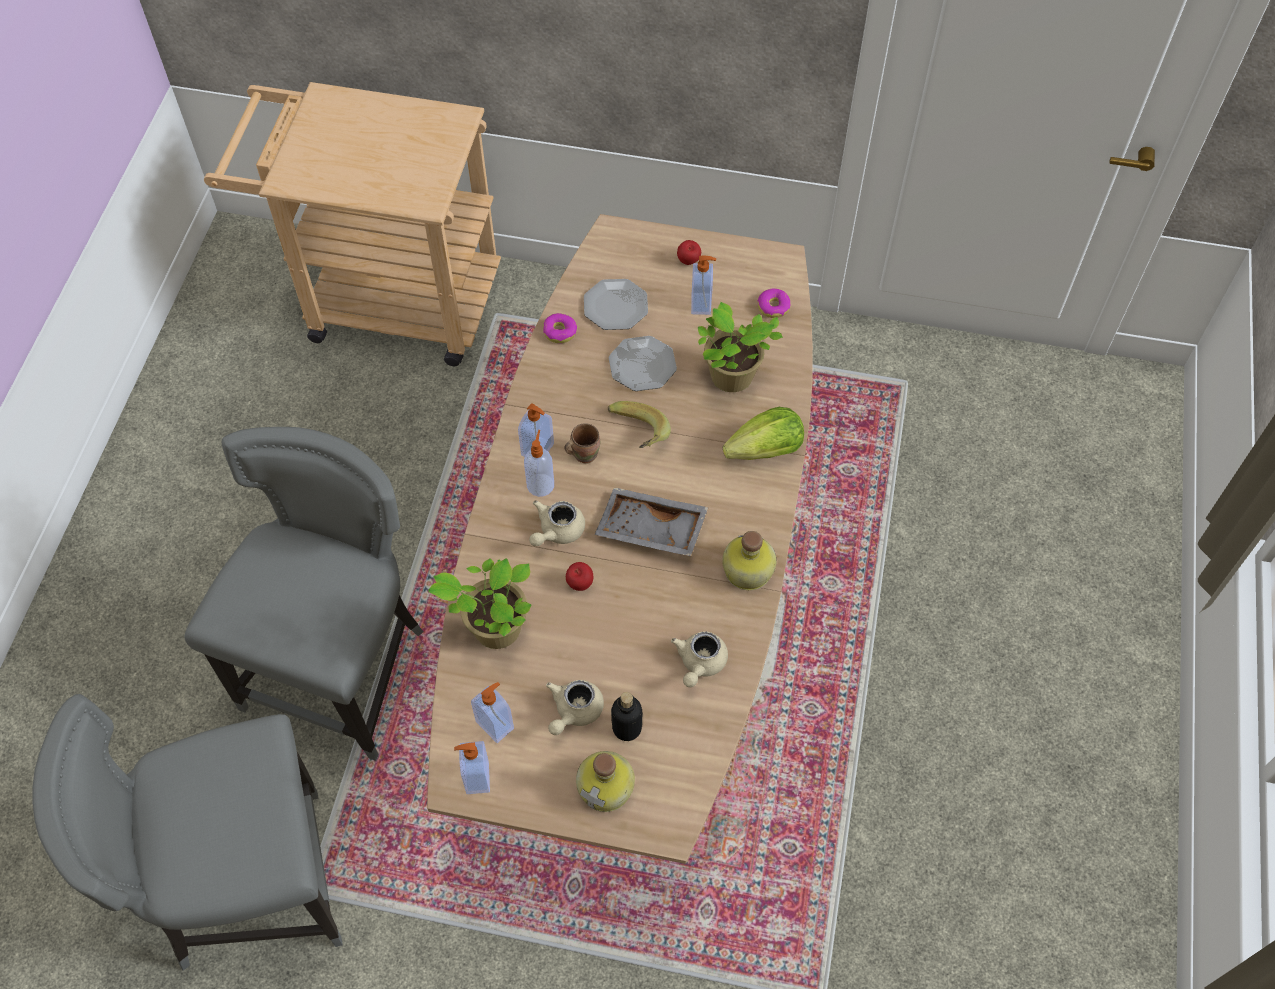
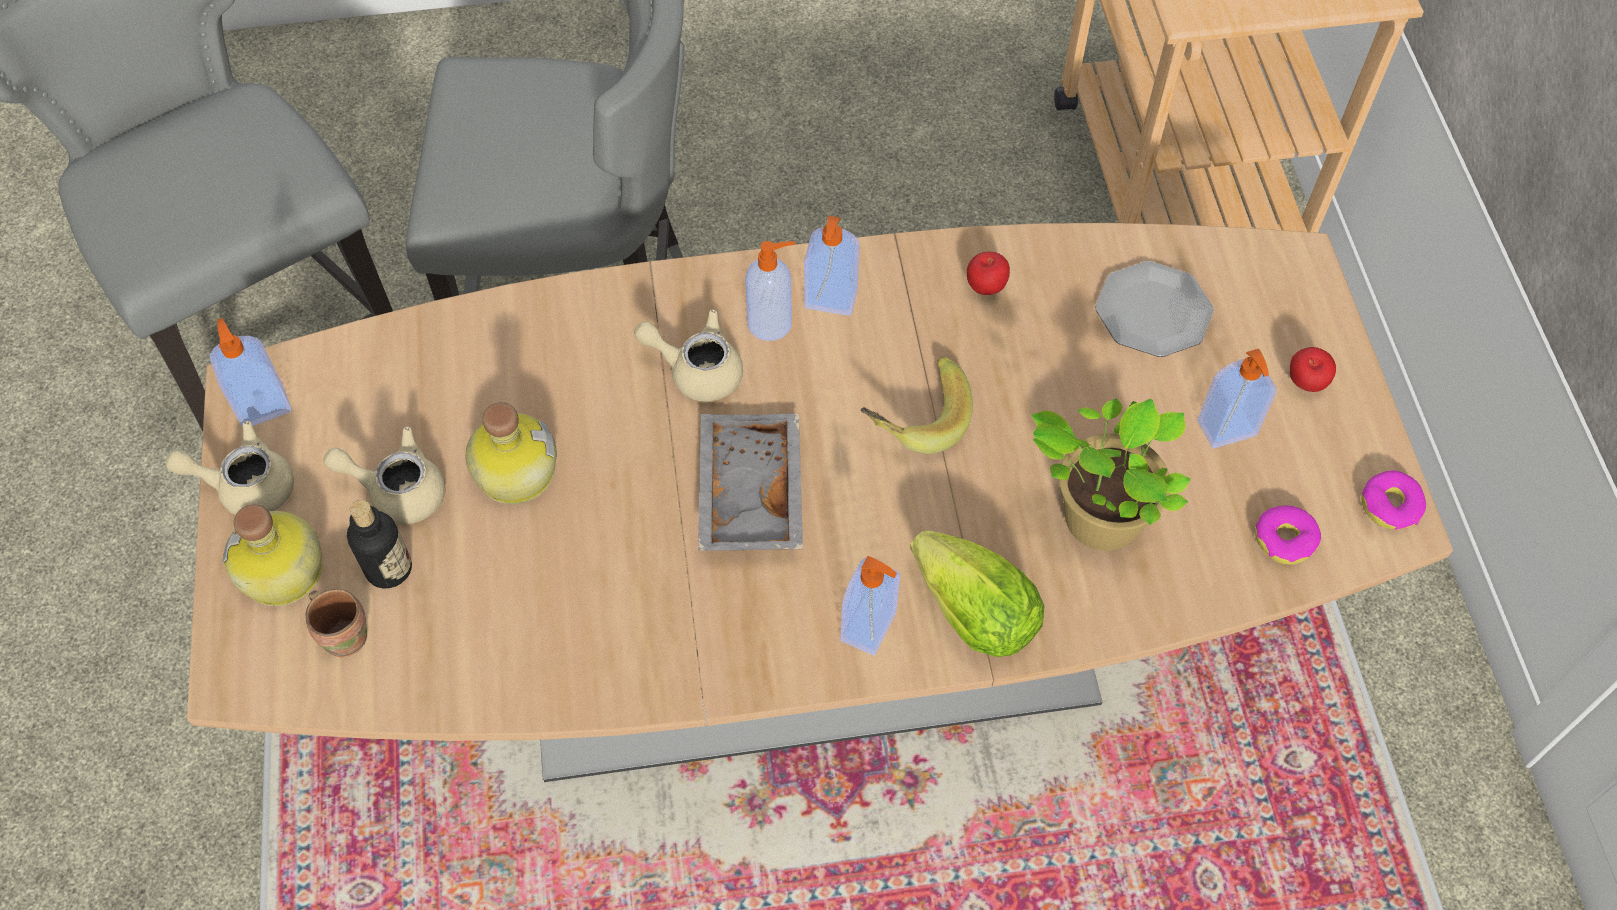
camera: 70 degrees right, 0 degrees up
(493, 630) = (502, 347): potted plant -> none
(496, 724) = (351, 401): soap dispenser -> soap dispenser (870, 628)
(560, 332) = (1062, 256): donut -> donut (1390, 506)
(579, 584) = (616, 429): apple -> apple (985, 287)
(583, 453) = (850, 359): brown mug -> brown mug (346, 635)
(642, 365) = (1056, 383): plate -> none
(699, 663) = (529, 636): beige teapot -> beige teapot (246, 486)
(746, 571) = (723, 654): bottle -> bottle (514, 471)

